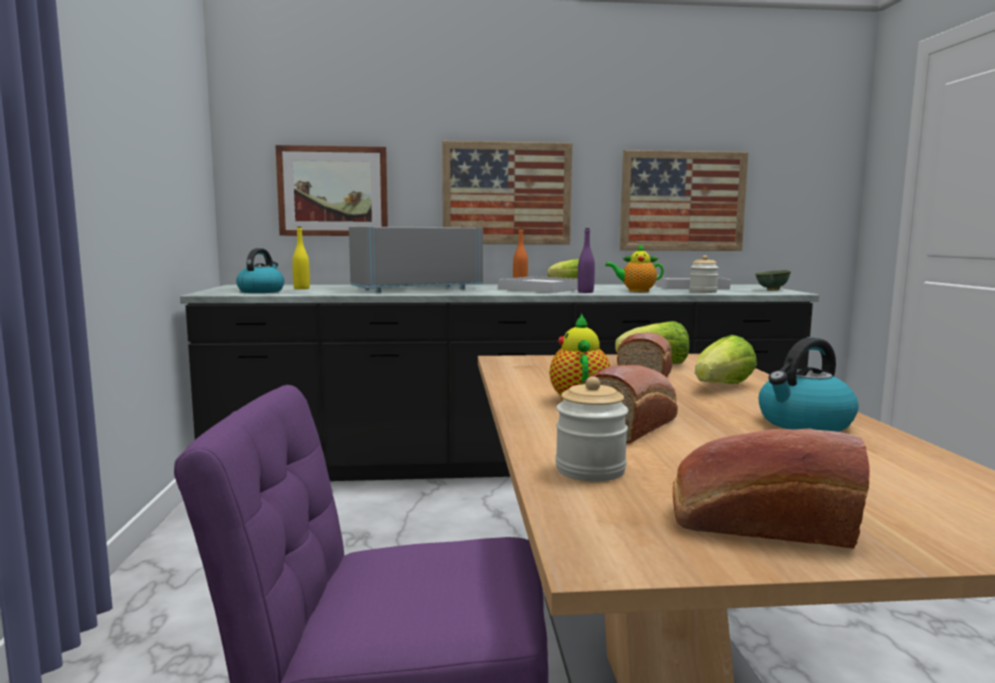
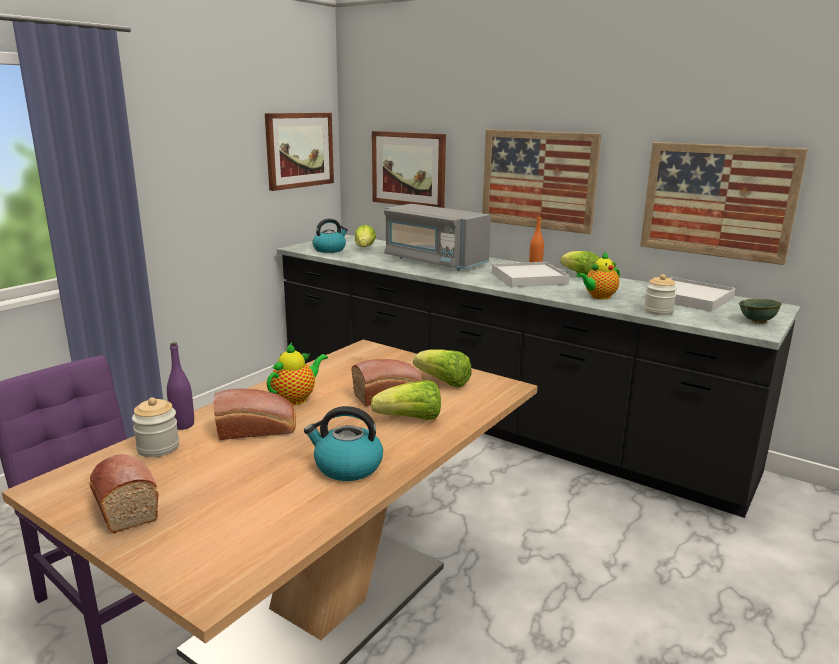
camera: 40 degrees right, 10 degrees up
(187, 160) = (299, 150): none -> picture
(301, 288) = (365, 248): yellow bottle -> lettuce
(416, 289) = (433, 261): grey microwave -> grey microwave turned 150 degrees counterclockwise
(585, 292) = (543, 291): purple bottle -> purple bottle (183, 425)
(636, 291) = (598, 297): teapot -> teapot turned 75 degrees counterclockwise

